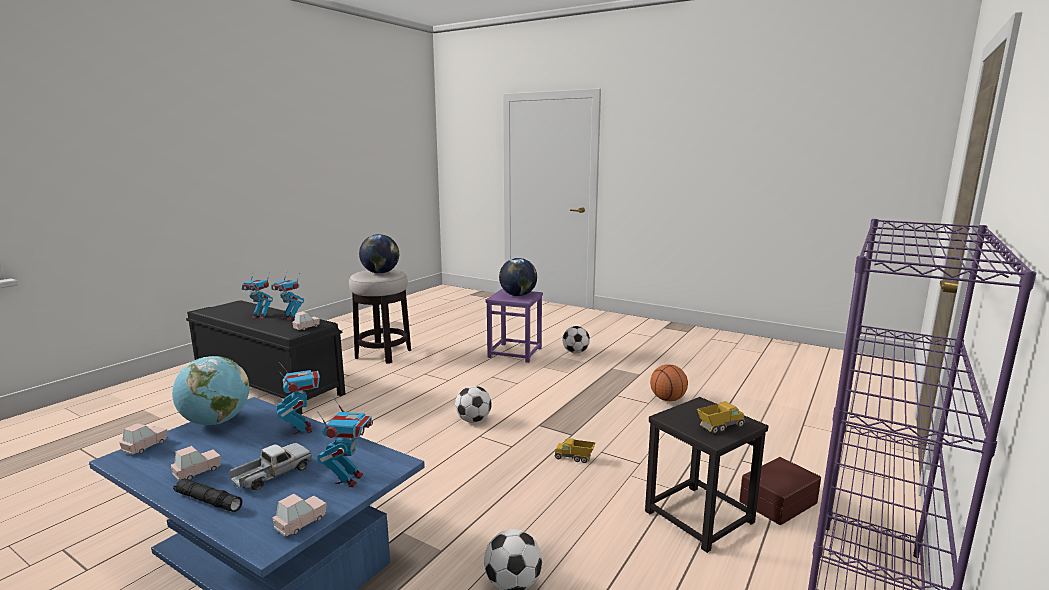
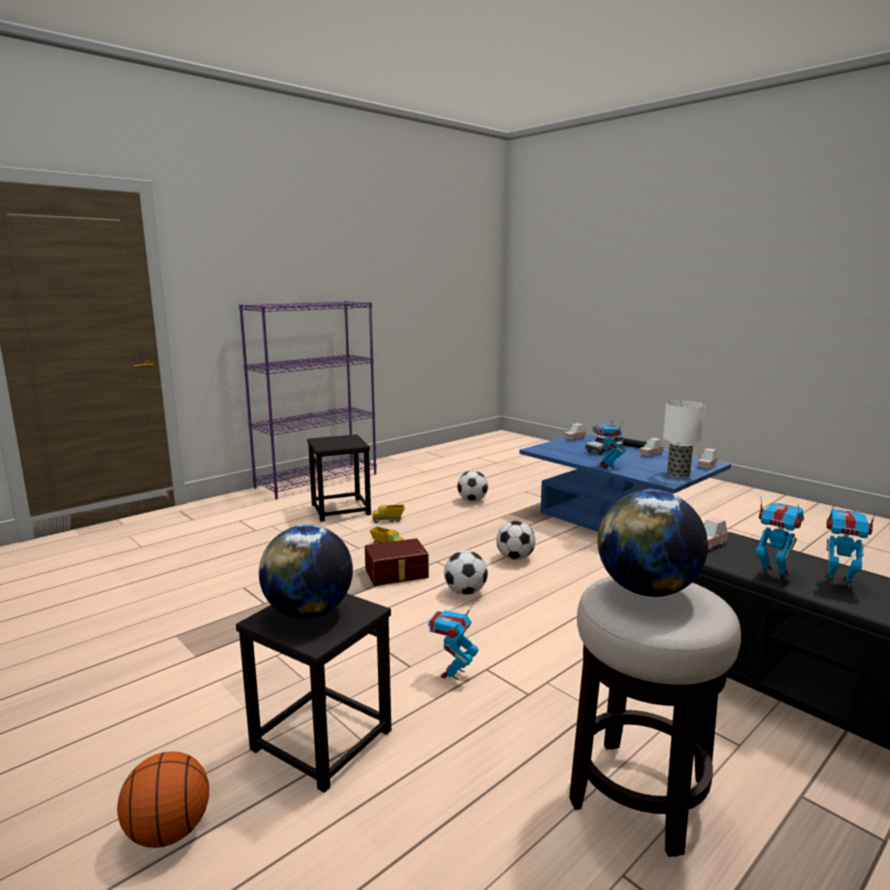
camera: 165 degrees left, 0 degrees up
(216, 422) = (678, 474): globe -> table lamp
(349, 479) = (559, 446): toy robot -> toy robot (452, 673)
(515, 352) = (321, 740): purple stool -> black stool
(575, 352) = (197, 717): football -> football (515, 558)
(667, 399) = (214, 588): basketball -> basketball (169, 832)
(720, 427) = (337, 439): toy truck -> toy truck (388, 520)
(776, 501) = (279, 510): brown storage box -> brown storage box (397, 573)

